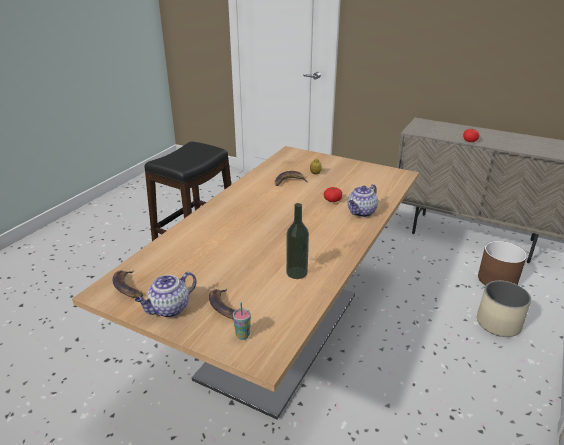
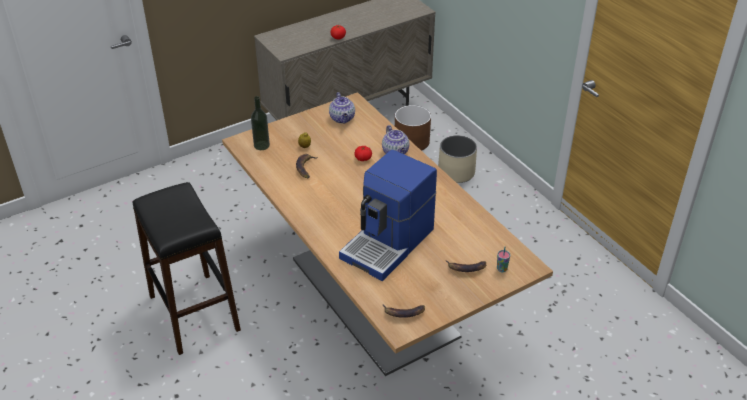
camera: 60 degrees left, 10 degrees up
(169, 309) = (449, 296): teapot -> teapot (342, 119)
(226, 248) = (389, 243): none -> coffee machine
(297, 272) = (451, 219): bottle -> bottle (261, 145)

